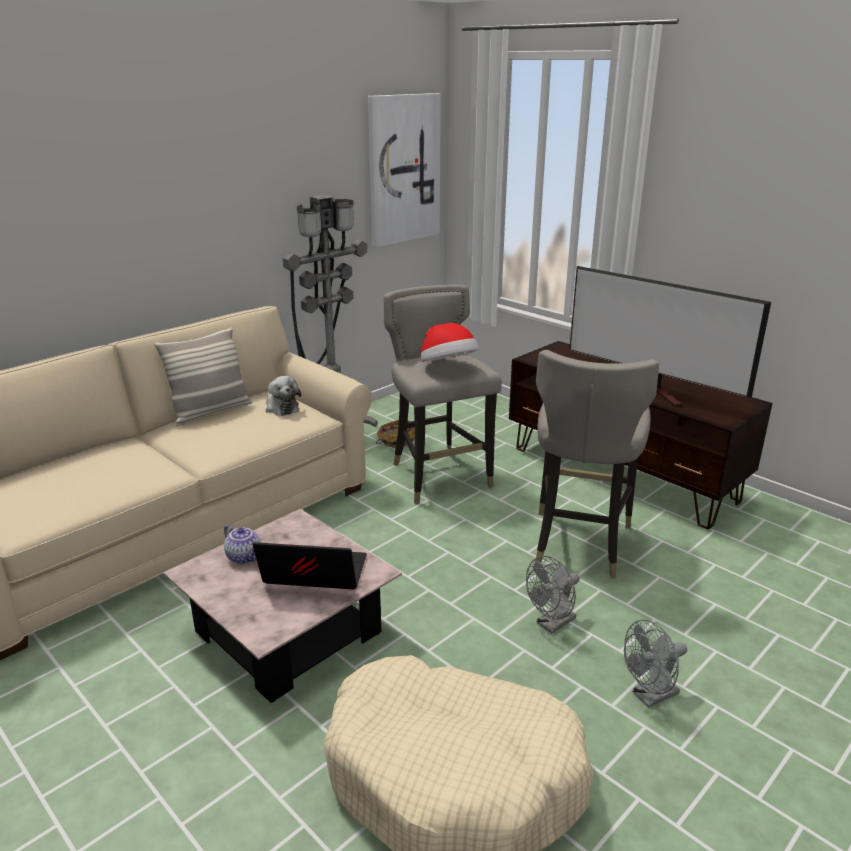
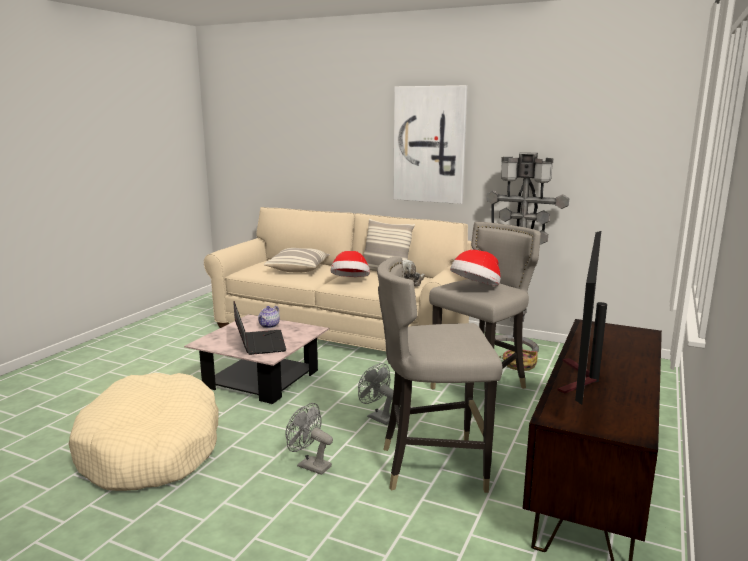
camera: 70 degrees right, 10 degrees down
(98, 471) = (298, 269): none -> pillow
(223, 441) = (350, 281): none -> hat
(403, 169) = (642, 144): picture -> picture (429, 144)
(650, 696) = (238, 520): grey fan -> grey fan (378, 417)

